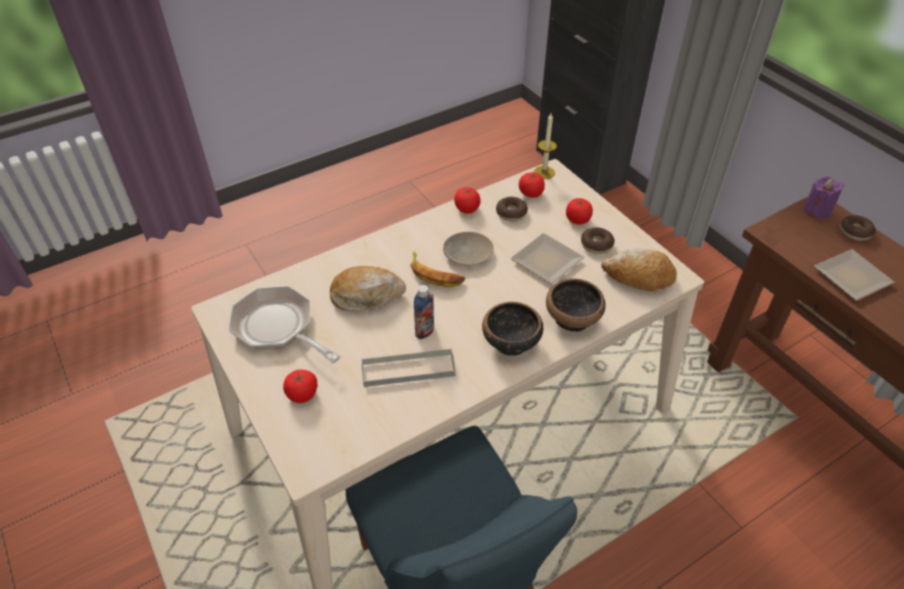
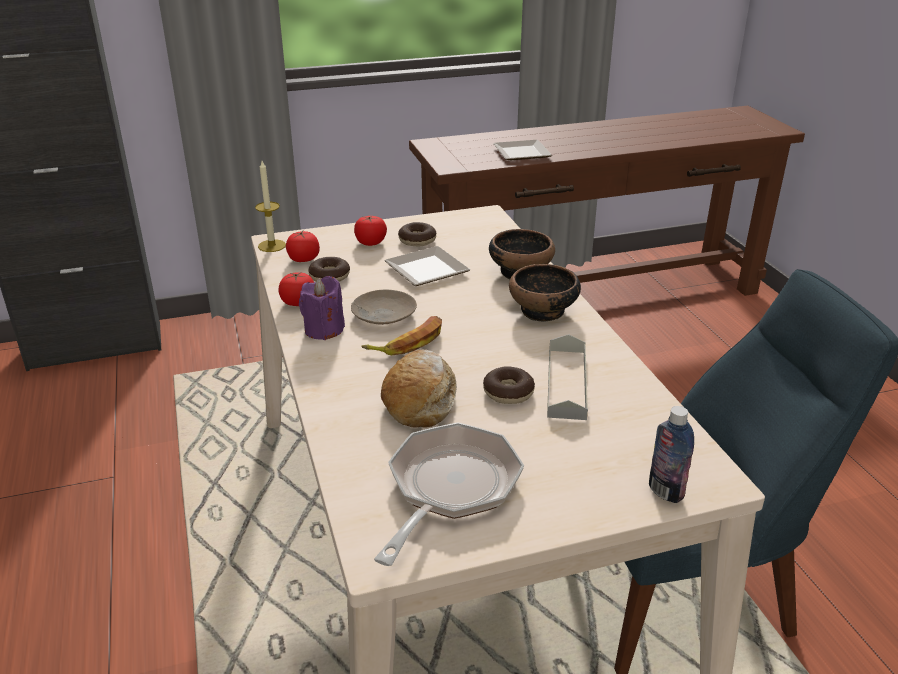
camera: 75 degrees left, 15 degrees down
(278, 327) = (449, 488): frying pan -> frying pan turned 150 degrees clockwise
(302, 394) = (589, 474): tomato -> none
(424, 331) = (505, 363): bottle -> bottle (665, 491)
(638, 277) = (477, 230): bread -> none
(817, 210) = (434, 145): purple candle -> purple candle (324, 330)
(855, 232) = (469, 140): donut -> donut (508, 392)

